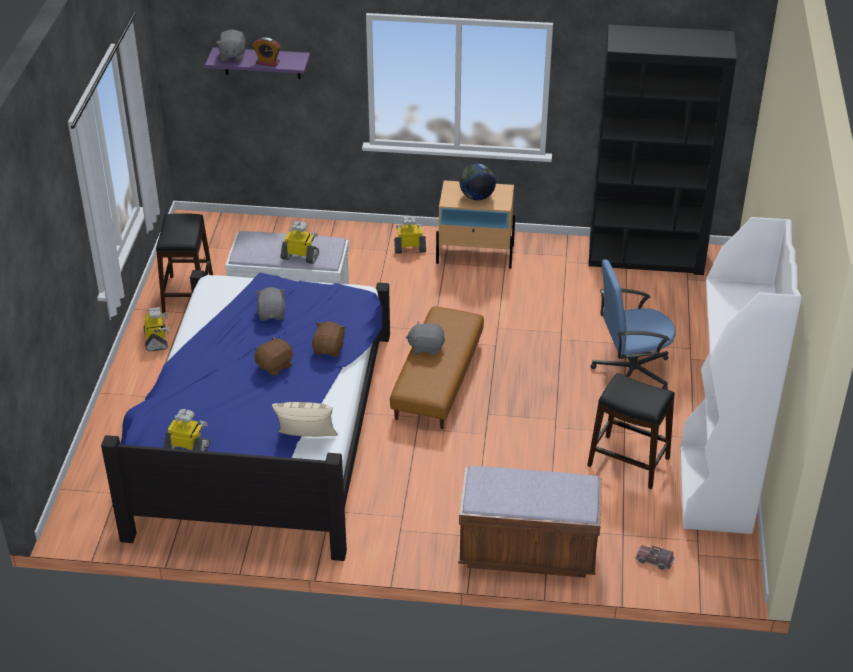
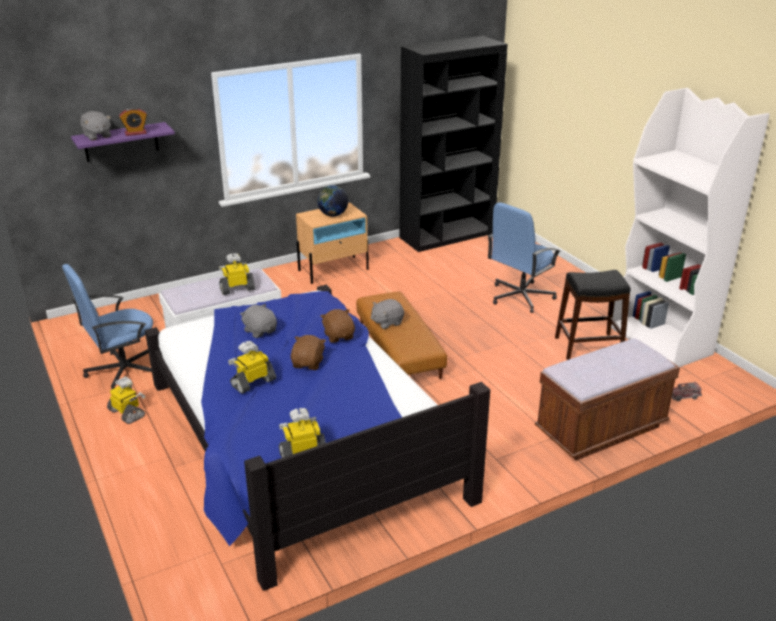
camera: 35 degrees left, 10 degrees down
(187, 294) = (123, 371): black stool -> blue office chair
(306, 441) = (400, 405): beige pillow -> none
(410, 248) = (281, 281): toy robot -> toy robot (253, 382)

